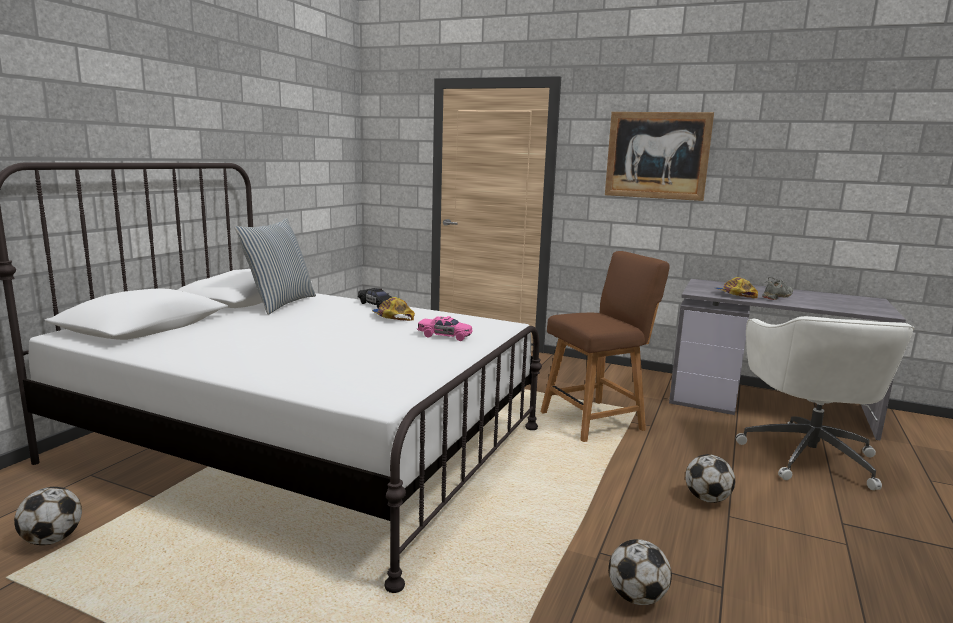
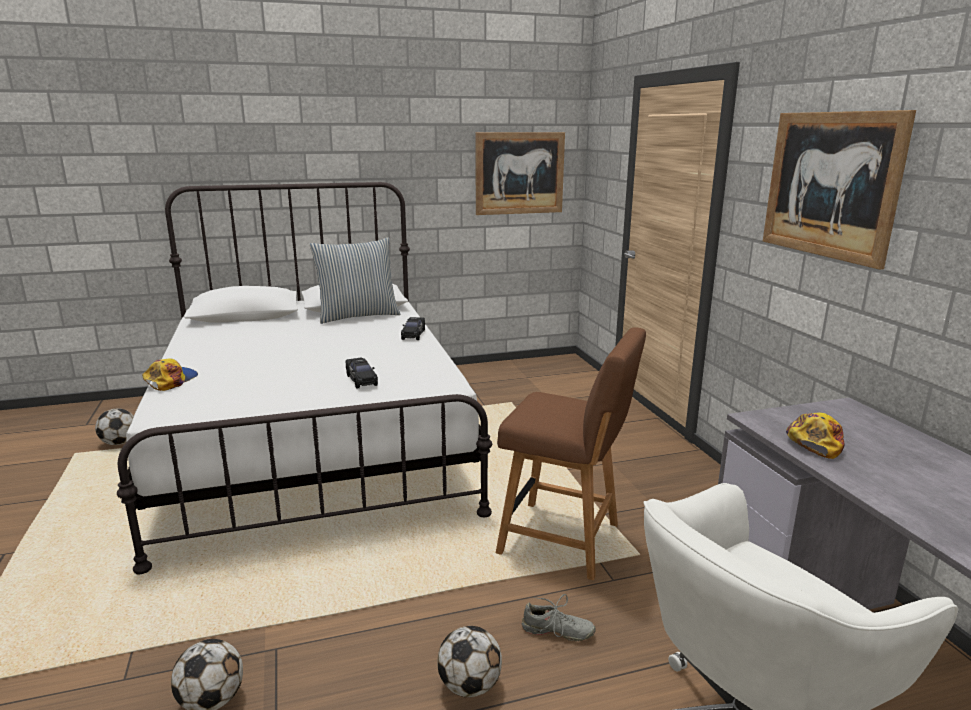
camera: 50 degrees right, 5 degrees up
(323, 158) = (519, 173): none -> picture
(392, 317) = (386, 349): cap -> cap (170, 380)
(445, 336) = (361, 380): pink toy car -> black toy car
(777, 297) = (890, 471): grey shoe -> grey shoe (557, 632)

